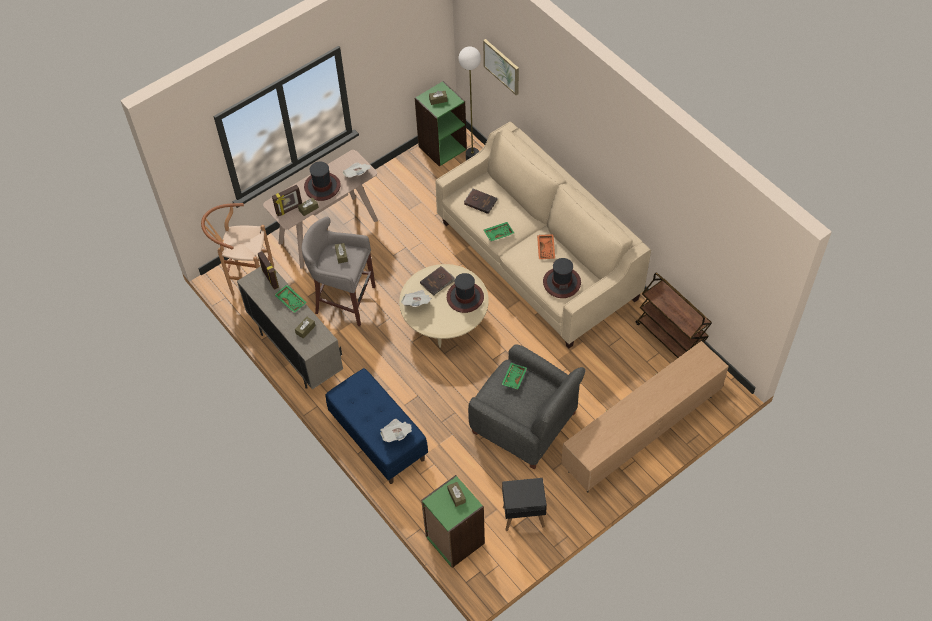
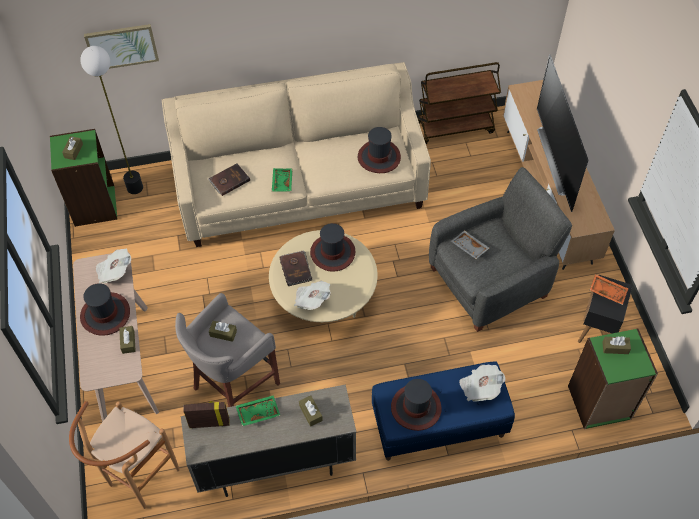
camera: 65 degrees left, 0 degrees up
(289, 209) = (114, 363): picture frame -> none
(359, 400) = (415, 408): none -> hat
(513, 378) = (469, 248): green tray -> grey tray
(546, 249) = (329, 152): orange tray -> orange tray (607, 291)
(640, 406) = (558, 159): none -> television

